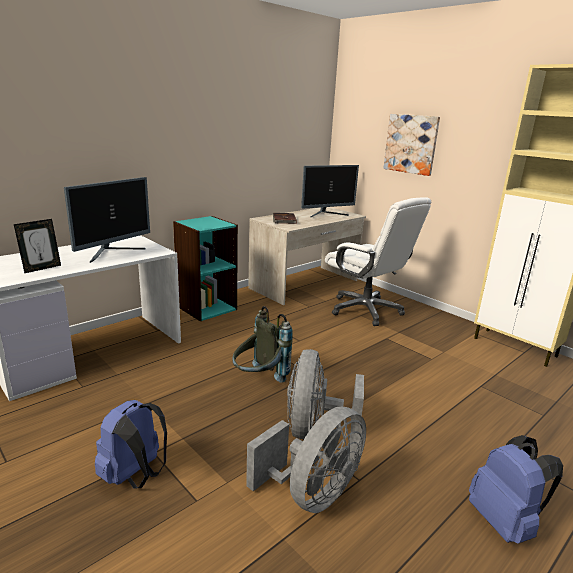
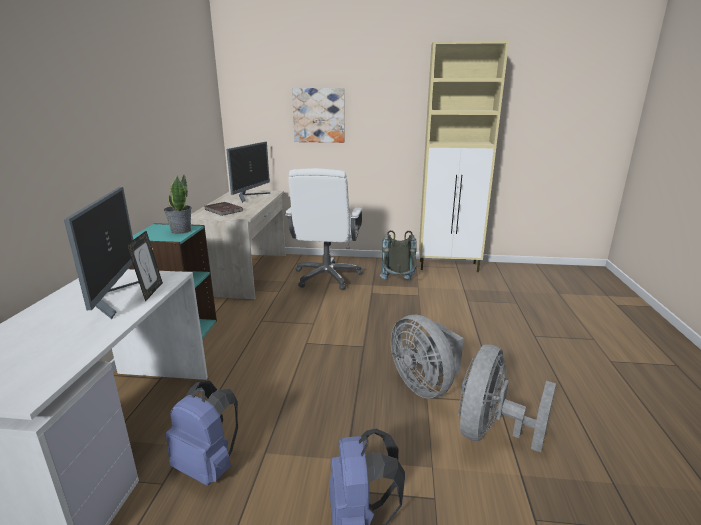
camera: 40 degrees left, 0 degrees up
(42, 268) = (54, 351): picture frame -> picture frame (150, 291)
(214, 224) = (181, 231): none -> potted plant
(259, 380) = (332, 372): grey backpack -> grey backpack (398, 284)
(312, 493) = (490, 431): grey fan -> grey fan turned 150 degrees counterclockwise
(366, 310) = (327, 277): white office chair -> white office chair turned 90 degrees clockwise
(504, 522) = (585, 376): blue backpack -> blue backpack (208, 466)

